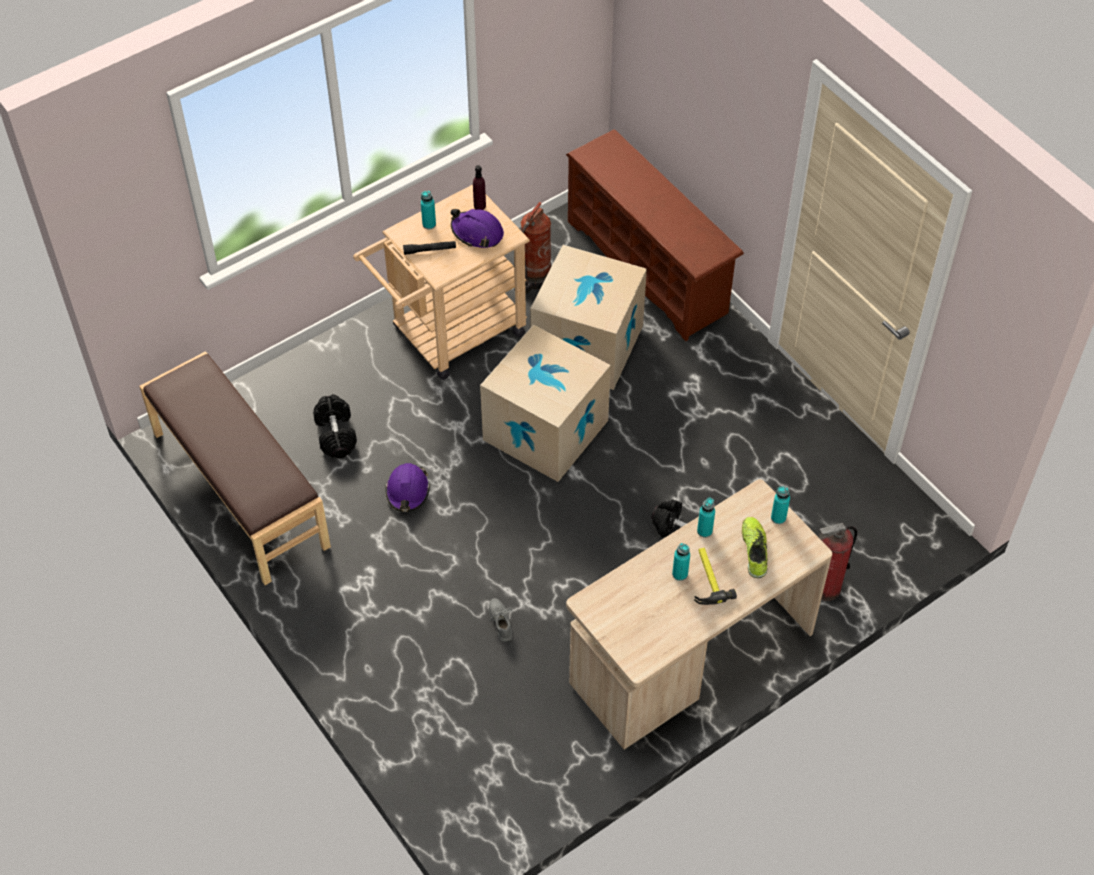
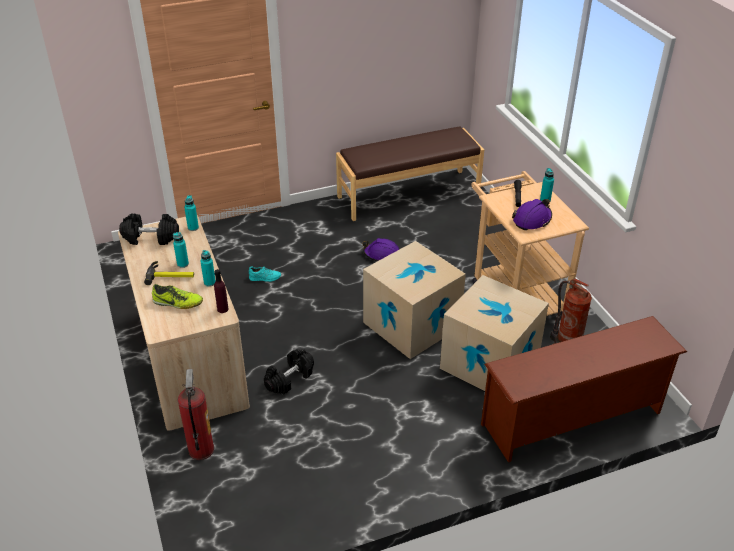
camera: 105 degrees right, 15 degrees down
(336, 434) = (438, 233): black dumbbell -> black dumbbell (150, 238)
(479, 206) = (561, 225): purple bottle -> purple bottle (222, 309)
(501, 621) = (265, 278): grey shoe -> turquoise shoe
(778, 518) = (197, 322): turquoise bottle -> turquoise bottle (193, 228)

